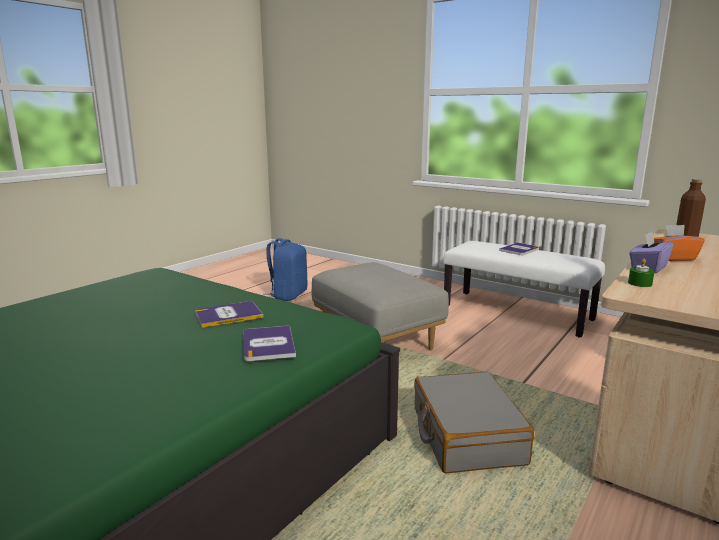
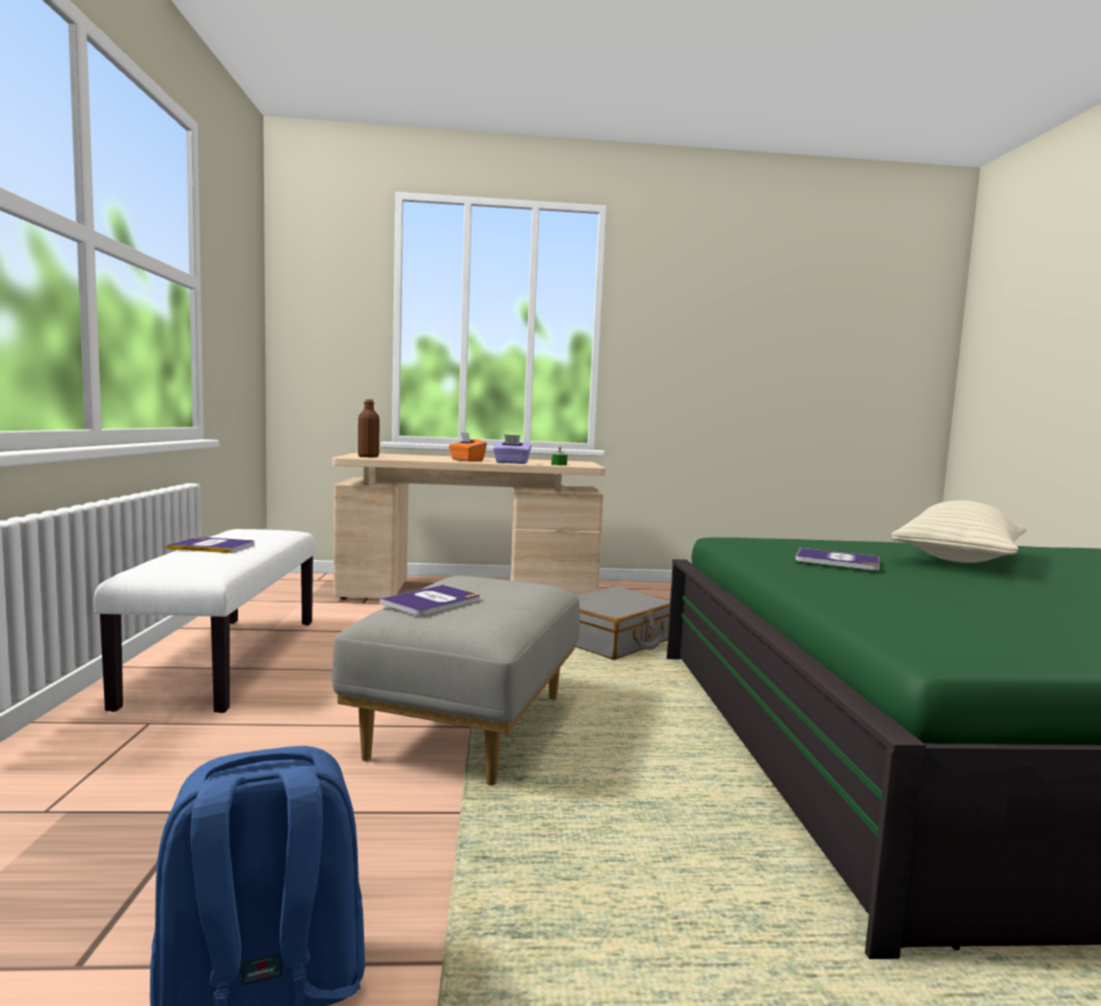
camera: 130 degrees left, 10 degrees down
(134, 372) = (959, 559): none -> beige pillow
(268, 344) = (821, 542): book -> book (432, 602)

